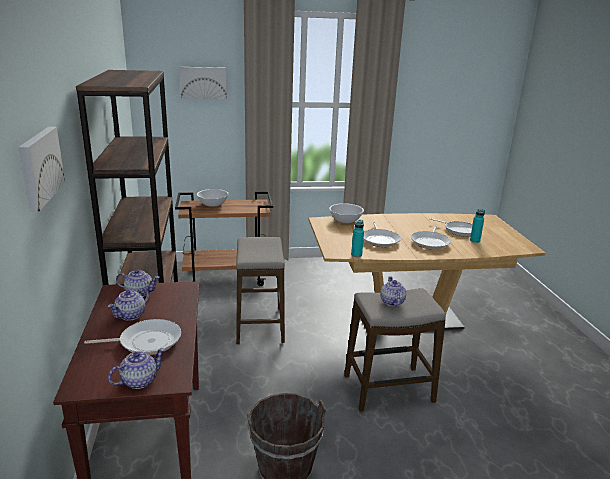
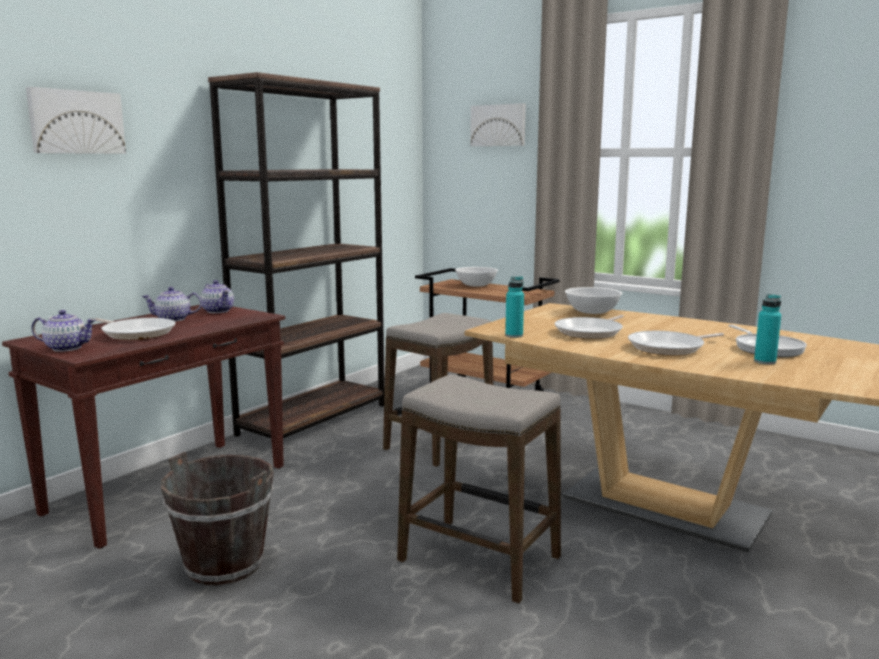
camera: 45 degrees right, 10 degrees down
(392, 302) = (471, 391): teapot -> none

